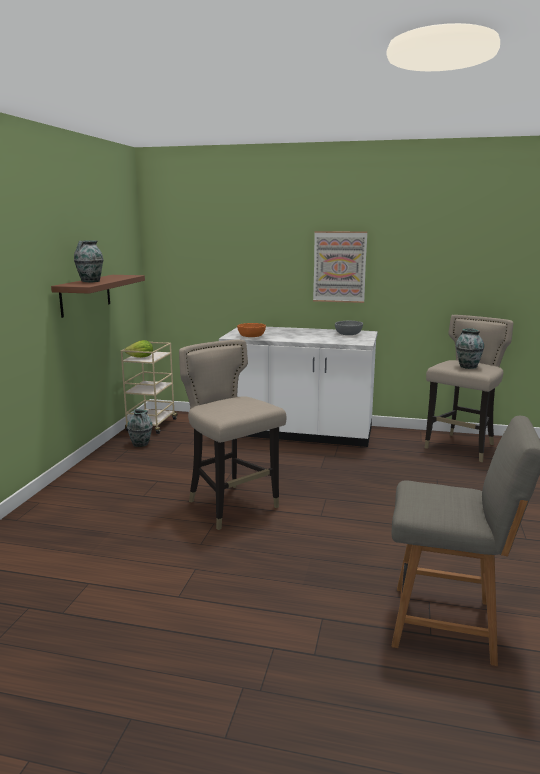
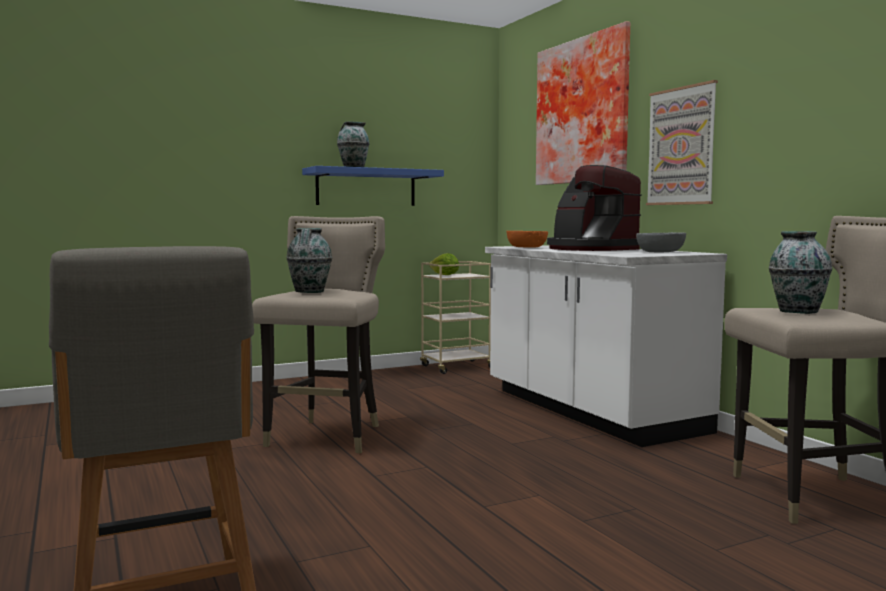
camera: 50 degrees right, 10 degrees down
(85, 295) = (366, 187): brown shelf -> blue shelf
(141, 444) = (404, 376): vase -> vase (309, 292)
(248, 233) = (584, 111): none -> picture
(298, 334) = (590, 249): none -> coffee machine

